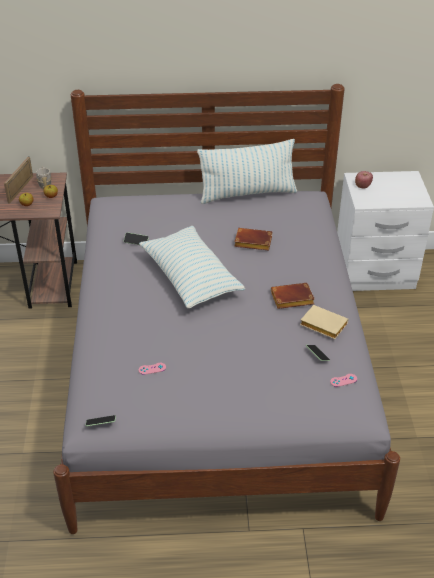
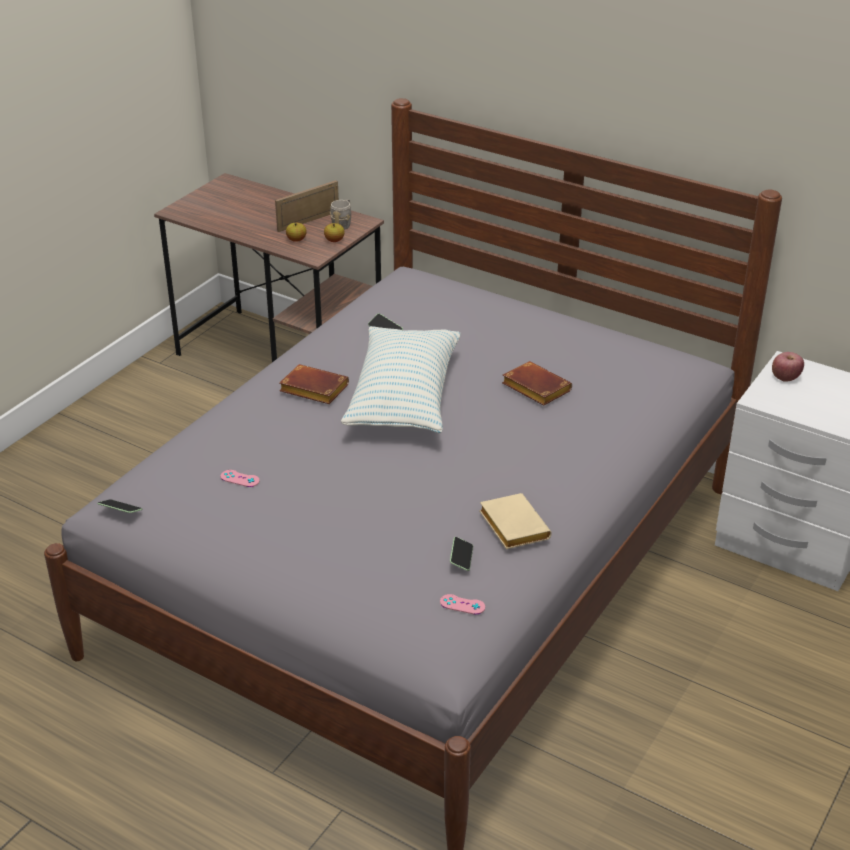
camera: 35 degrees right, 5 degrees down
(247, 194) = (602, 329): pillow -> none
(291, 299) = (505, 477): brown book -> brown book (312, 390)

